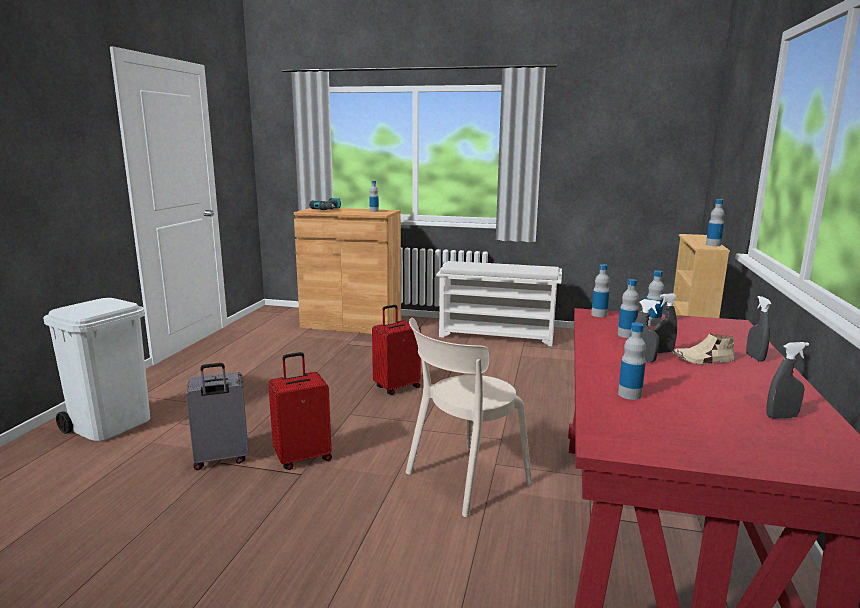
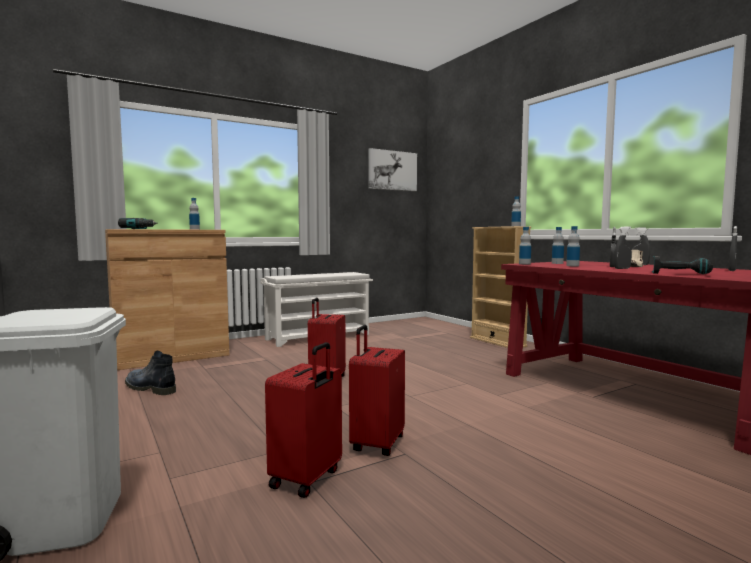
camera: 45 degrees left, 10 degrees down
(221, 459) = (307, 479): grey suitcase -> red suitcase
(287, 351) = (150, 388): none -> boot
(463, 480) = (505, 409): beige chair -> none
(629, 395) = (680, 273): bottle -> power drill
(647, 131) = (392, 170): none -> picture

